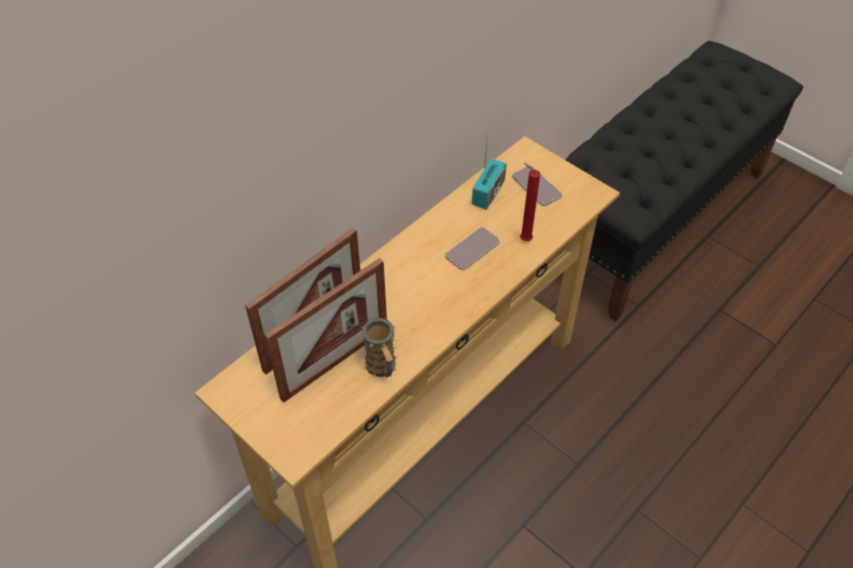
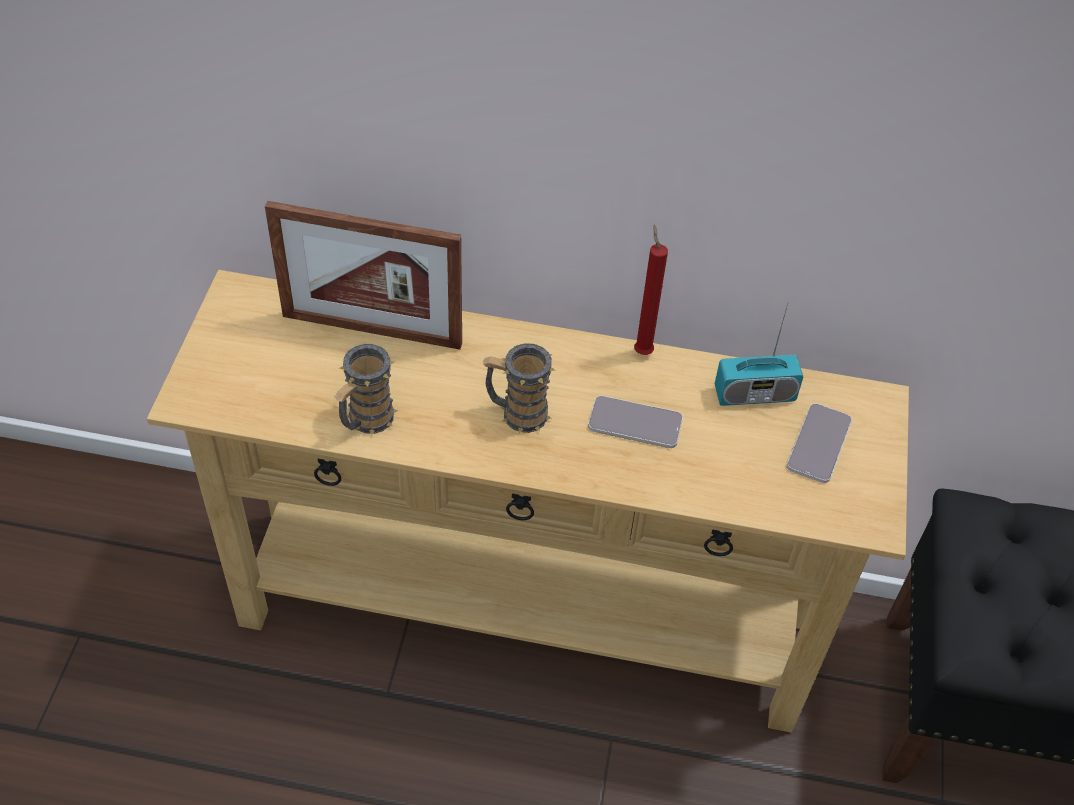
camera: 55 degrees right, 0 degrees up
(335, 362) = (343, 371): picture frame -> none
(428, 296) = (517, 413): none -> mug
(523, 239) = (702, 473): red candle -> red candle (642, 350)

